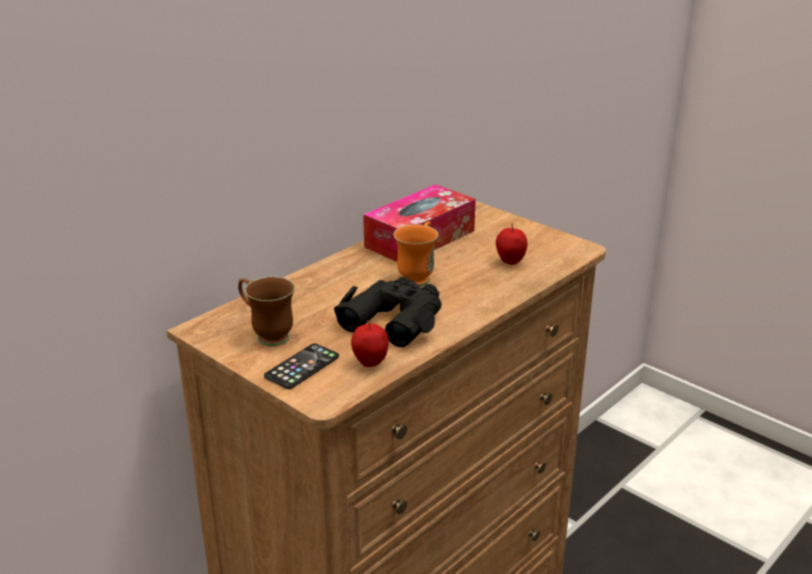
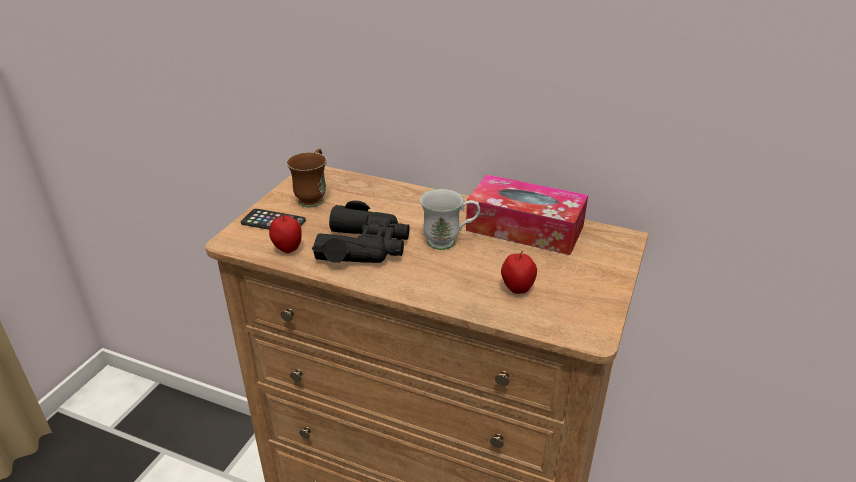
camera: 70 degrees right, 5 degrees up
(418, 276) = (449, 242): orange mug -> white mug

